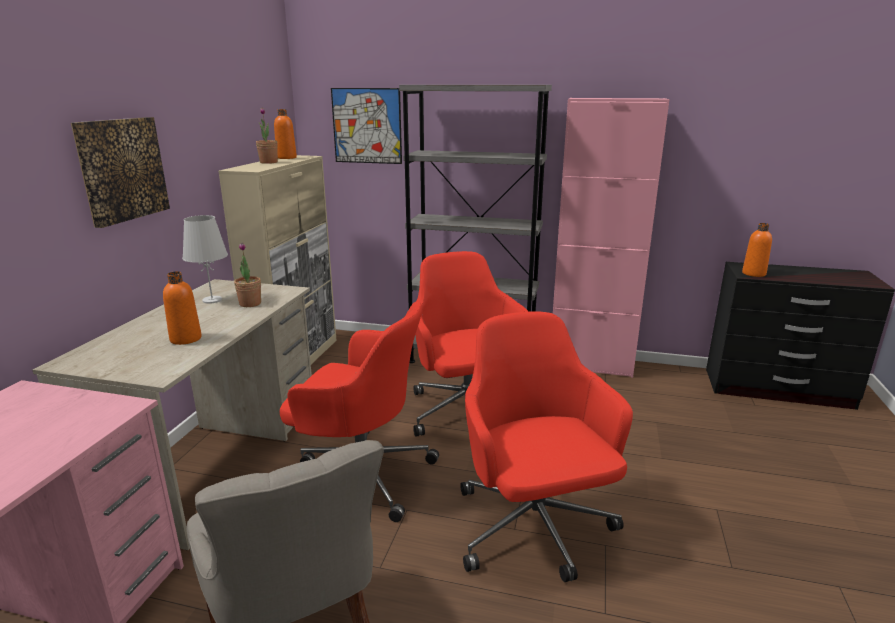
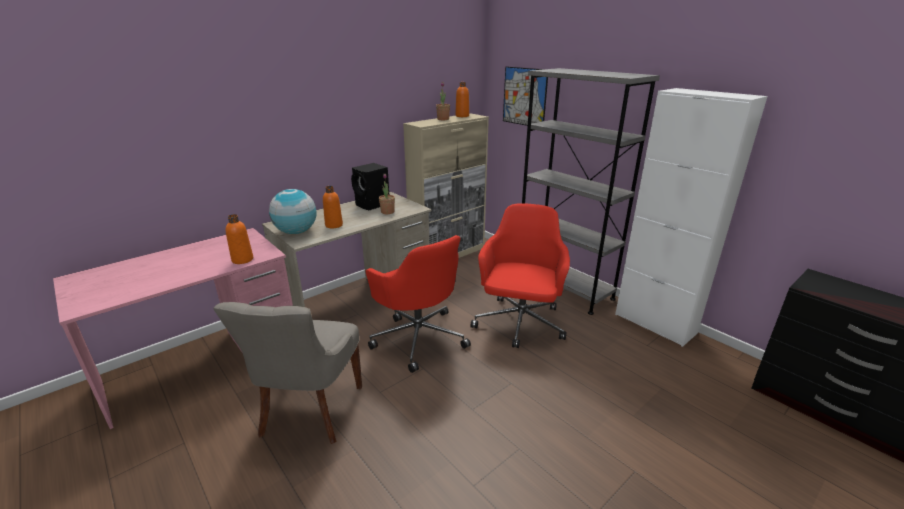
camera: 35 degrees right, 5 degrees up
(121, 169) = (330, 121): picture -> none
(128, 364) = (296, 232): none -> globe
(212, 300) = (373, 205): white table lamp -> black speaker
(534, 528) = (484, 415): red office chair -> none
(590, 365) = (655, 323): pink cabinet -> white cabinet
(753, 274) = (818, 288): orange bottle -> orange bottle (242, 260)

